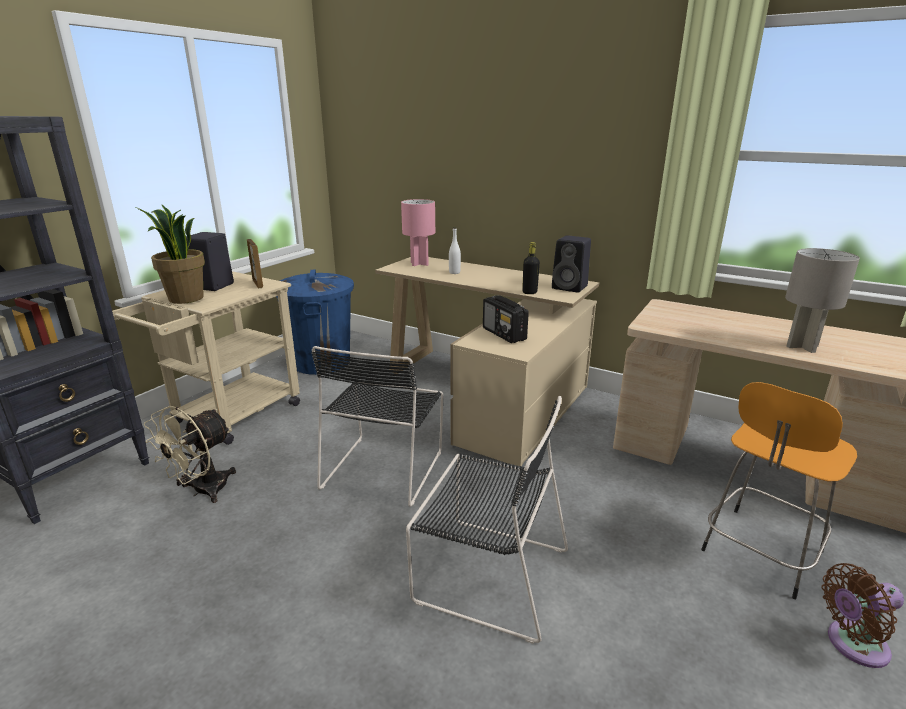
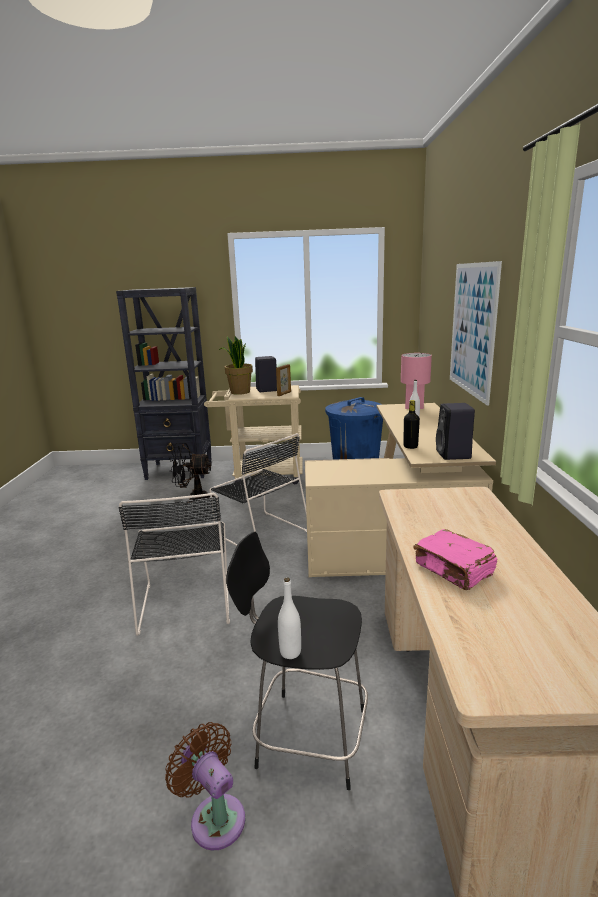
camera: 60 degrees right, 5 degrees down
(202, 491) = (193, 498): beige fan -> black fan
(385, 467) = (260, 532): black chair -> black chair turned 120 degrees counterclockwise
(504, 334) = (346, 469): radio -> none
(515, 164) = (472, 329): none -> picture
(760, 553) = (307, 736): orange stool -> black stool
(802, 346) = (454, 570): grey table lamp -> pink book
(833, 462) = (290, 652): none -> white bottle

